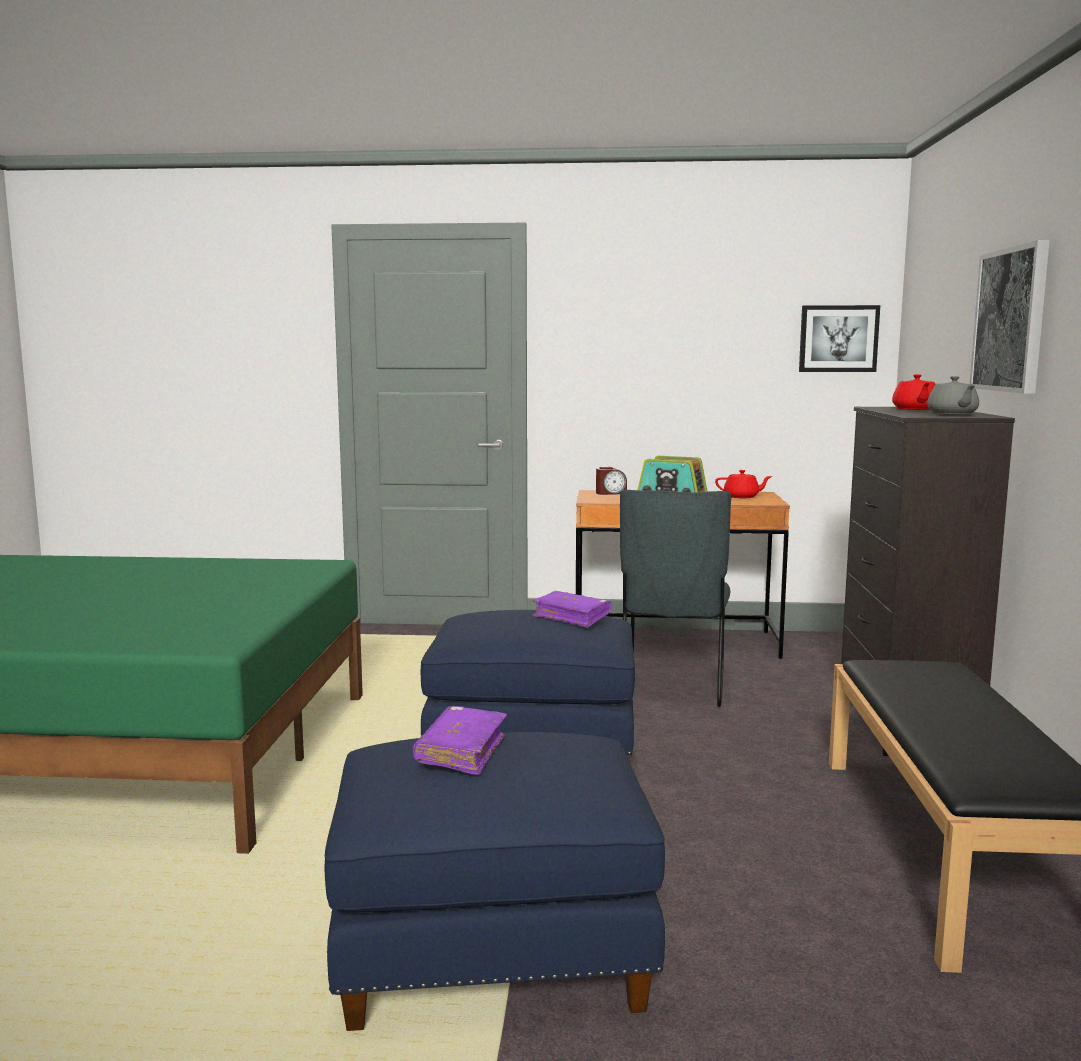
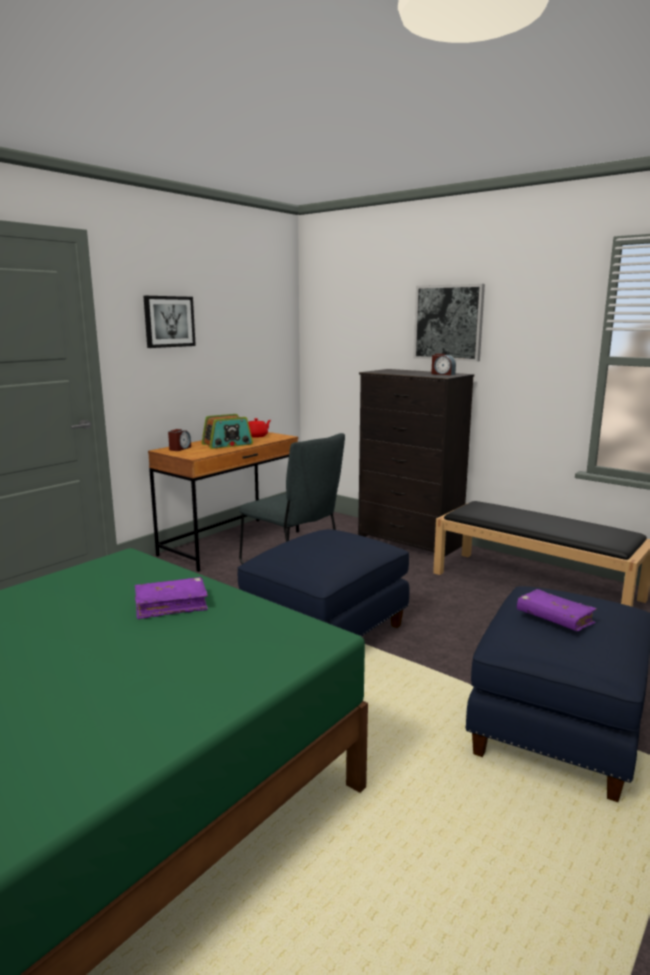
camera: 55 degrees left, 5 degrees up
(572, 617) = (337, 535): purple book -> purple book (171, 605)
(838, 338) = (275, 327): picture -> picture (169, 321)
(915, 409) = (402, 372): red teapot -> none
(952, 414) = (442, 374): grey teapot -> alarm clock

